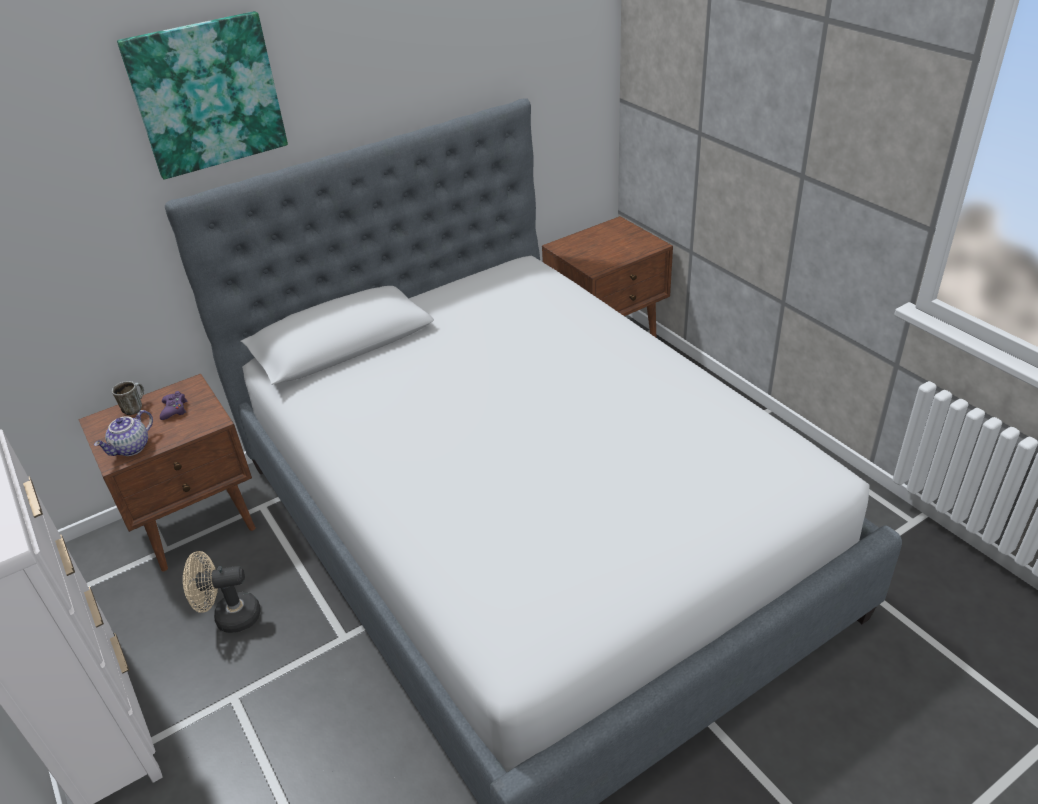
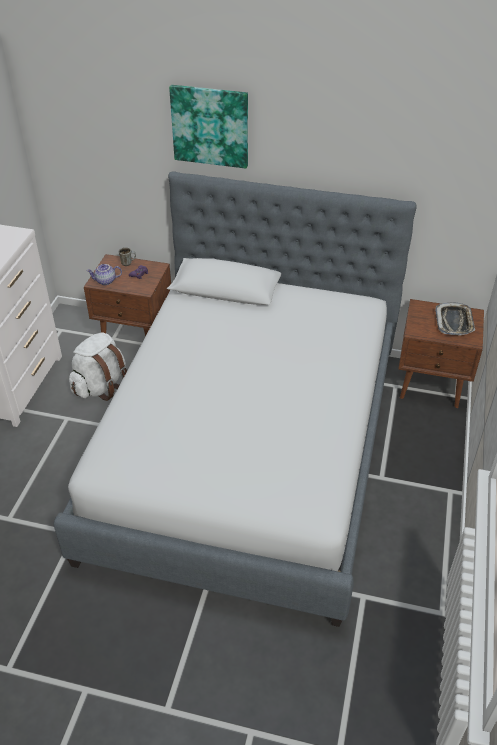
camera: 45 degrees right, 5 degrees up
(230, 617) = (101, 386): beige fan -> white backpack
(613, 240) = (454, 322): none -> tray

